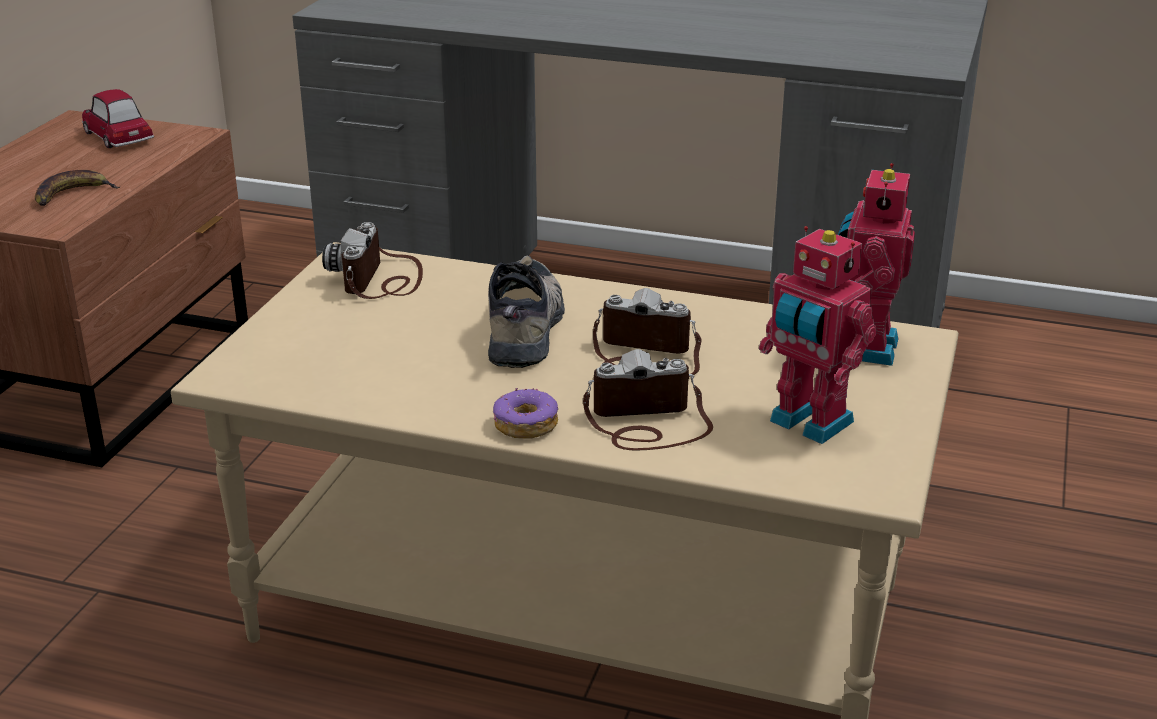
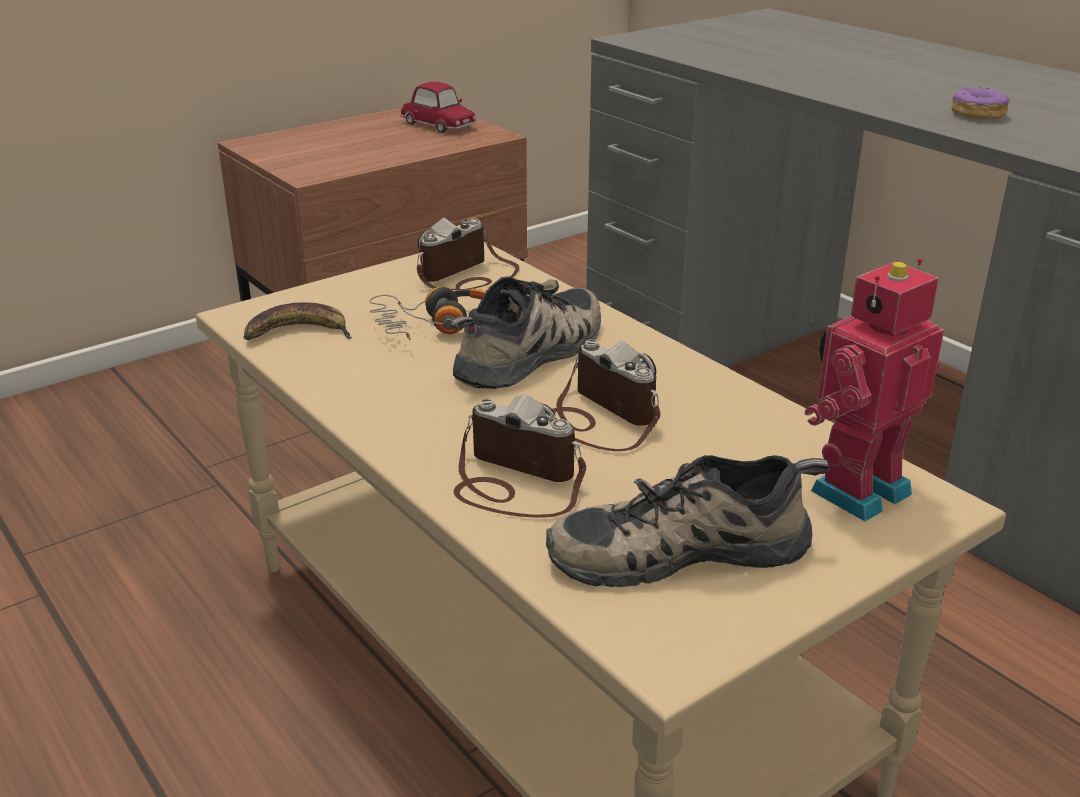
camera: 35 degrees right, 0 degrees up
(72, 195) = (348, 157): banana -> banana (297, 333)
(117, 136) = (439, 125): toy car -> toy car turned 135 degrees clockwise
(417, 329) = (437, 326): none -> headphones
(525, 424) = (405, 440): donut -> donut (977, 114)
(808, 423) = (680, 547): toy robot -> shoe

